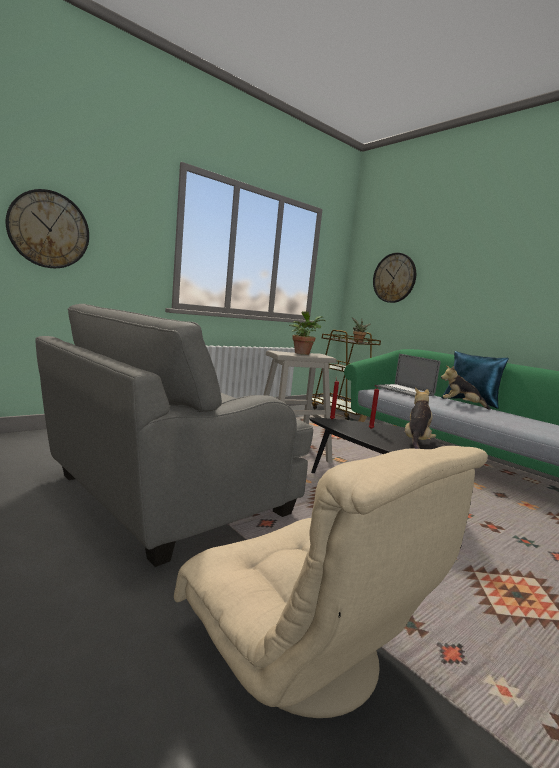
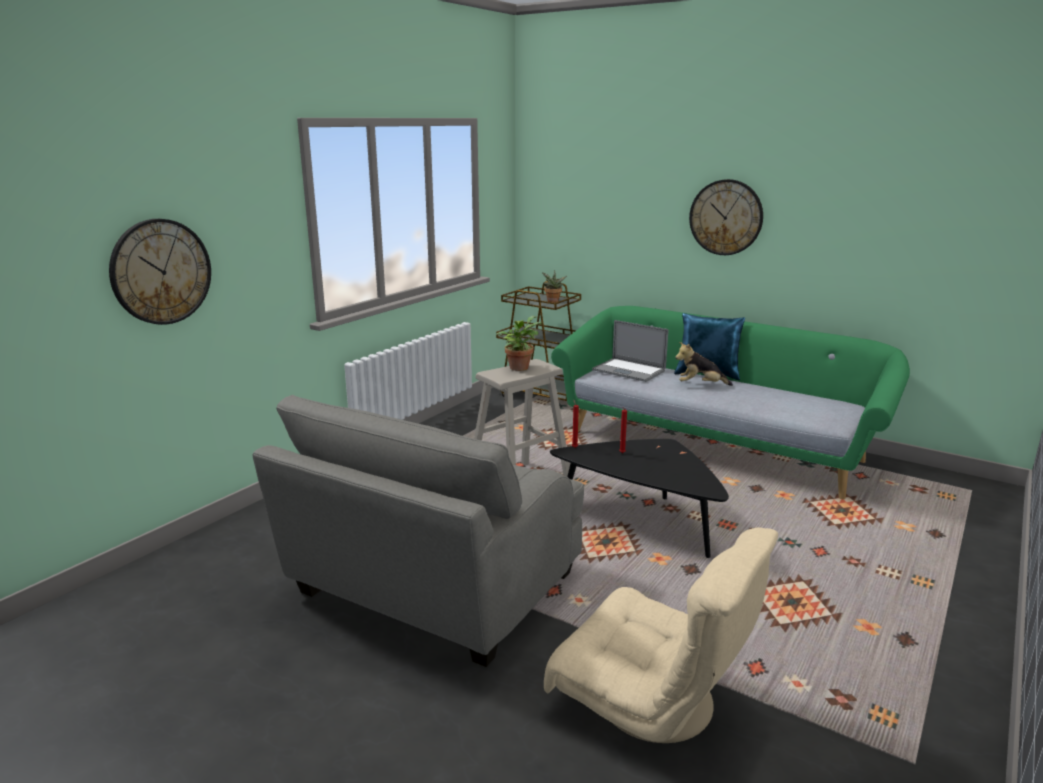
camera: 15 degrees left, 10 degrees up
(394, 278) = (588, 207): wall clock -> wall clock (726, 217)
(416, 442) = (675, 462): plush toy -> none

